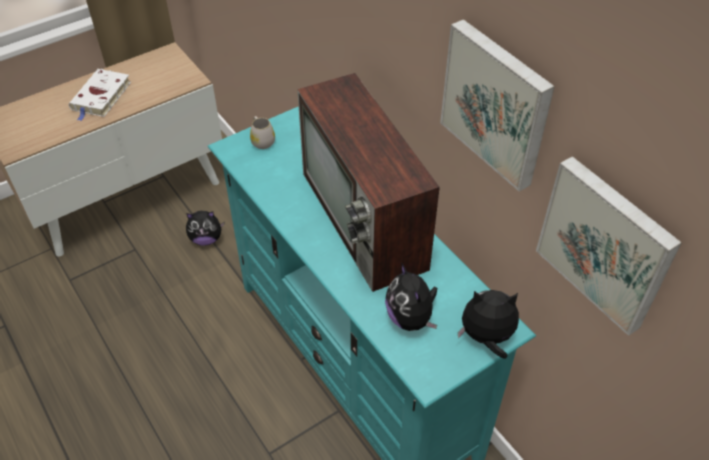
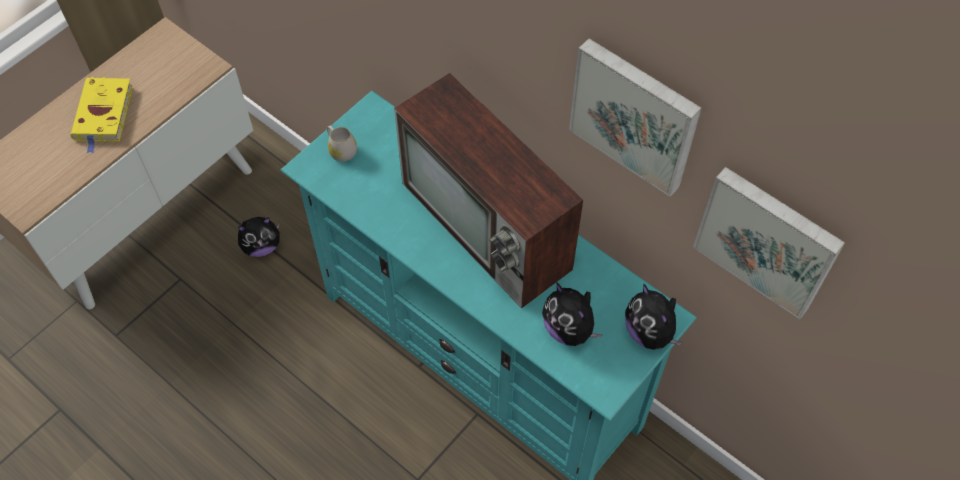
camera: 15 degrees left, 10 degrees up
(100, 97) = (104, 115): white book -> yellow book
(486, 338) = (650, 332): plush toy -> plush toy turned 105 degrees counterclockwise

